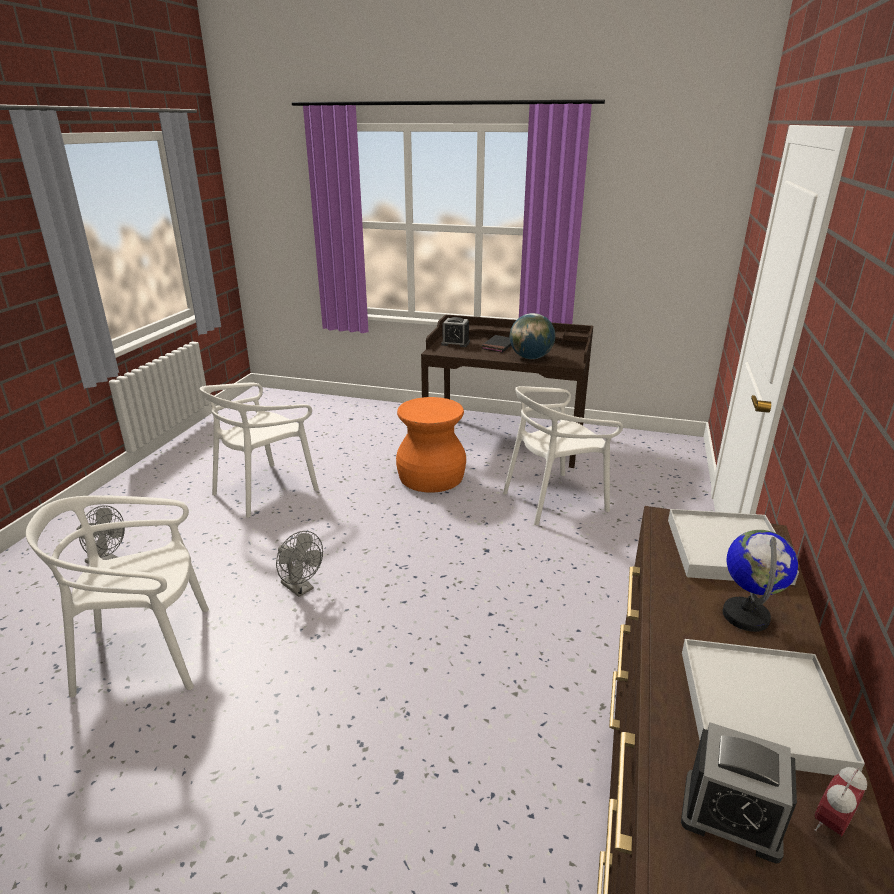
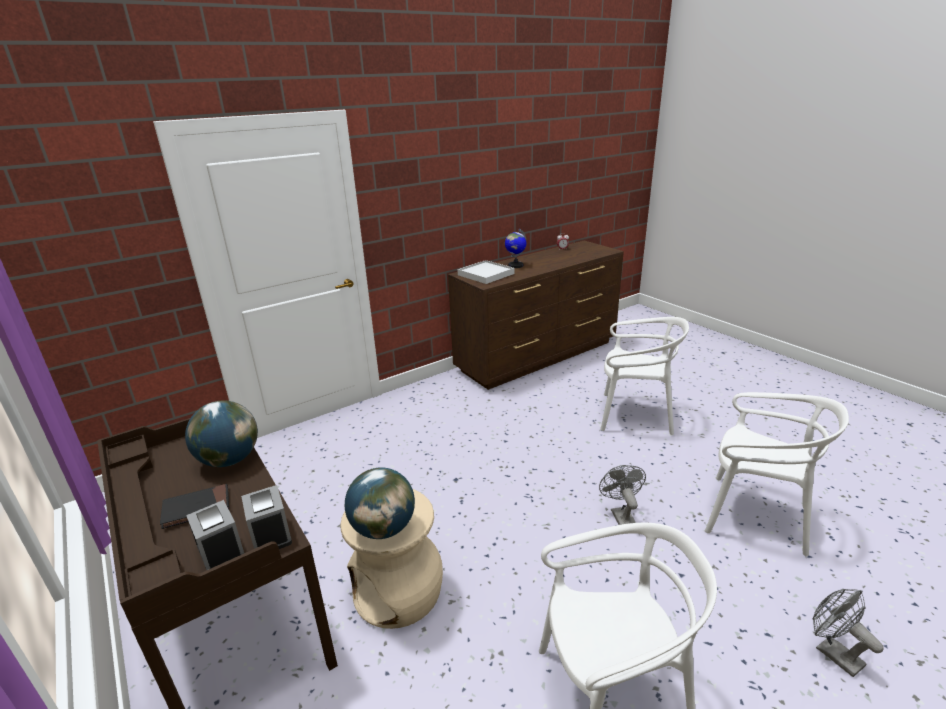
camera: 140 degrees left, 0 degrees up
(424, 405) = (383, 528): none -> globe
(430, 478) = (399, 591): orange stool -> beige stool
(554, 500) = (343, 496): white chair -> white chair (634, 415)
(731, 816) = (580, 253): alarm clock -> alarm clock (270, 534)
(759, 709) = (547, 258): white tray -> none

